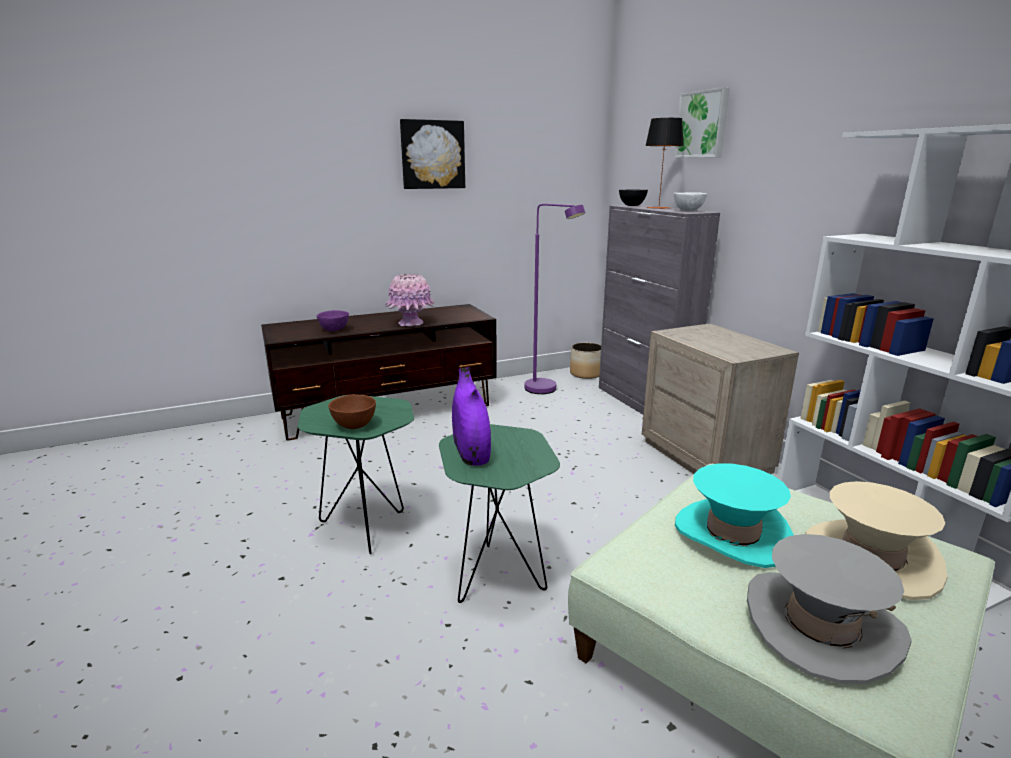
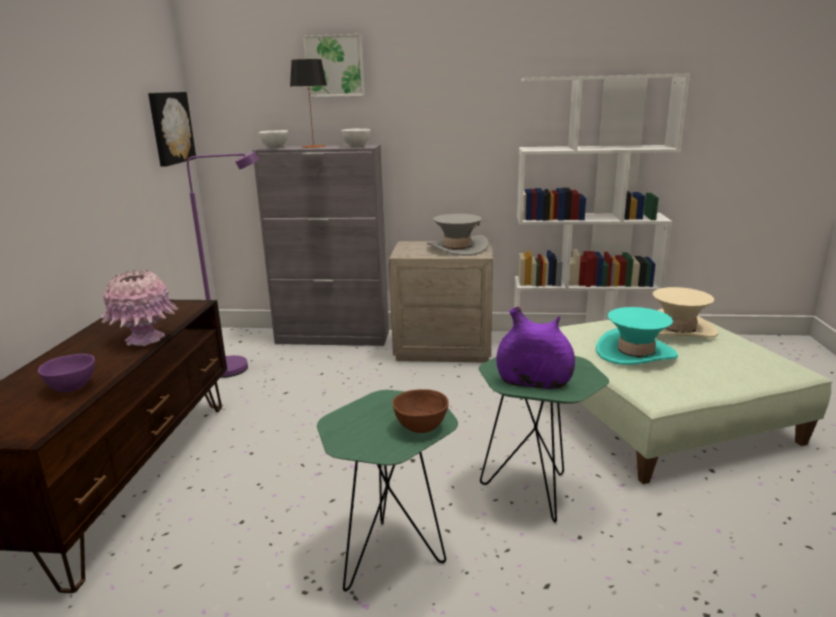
camera: 60 degrees left, 0 degrees up
(432, 155) = (51, 103): picture -> picture (170, 128)
(586, 374) = (236, 338): planter -> none
(631, 205) = (274, 147): black bowl -> white bowl
(821, 627) = (735, 362): grey hat -> grey hat (457, 248)

